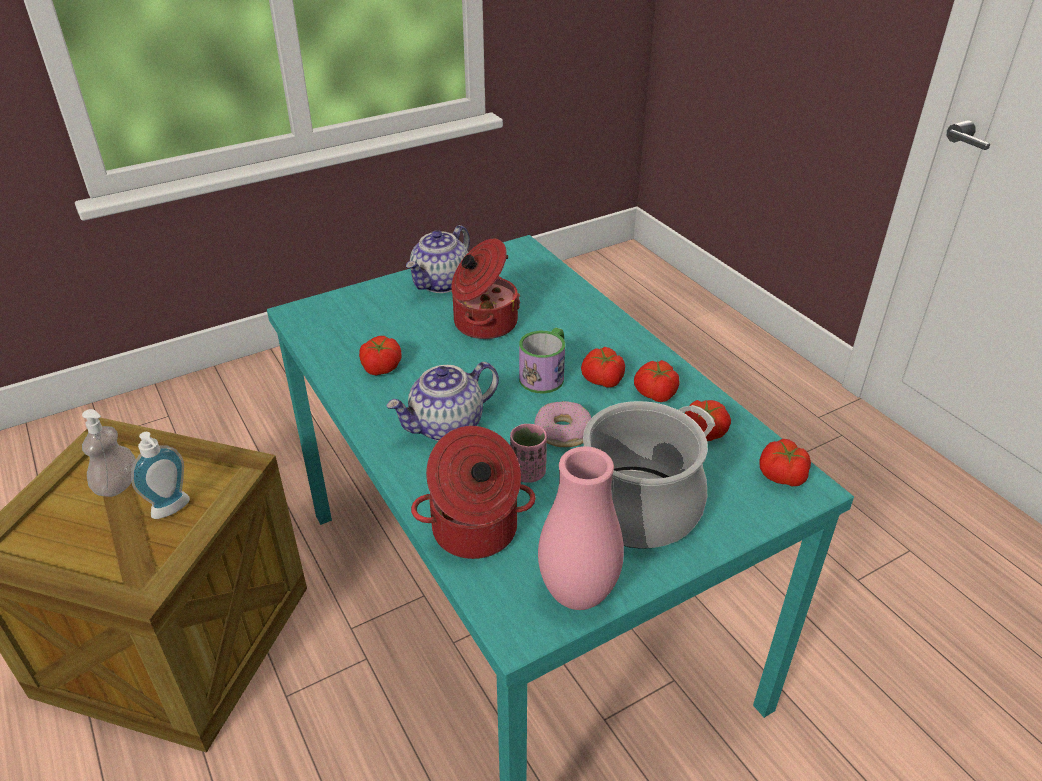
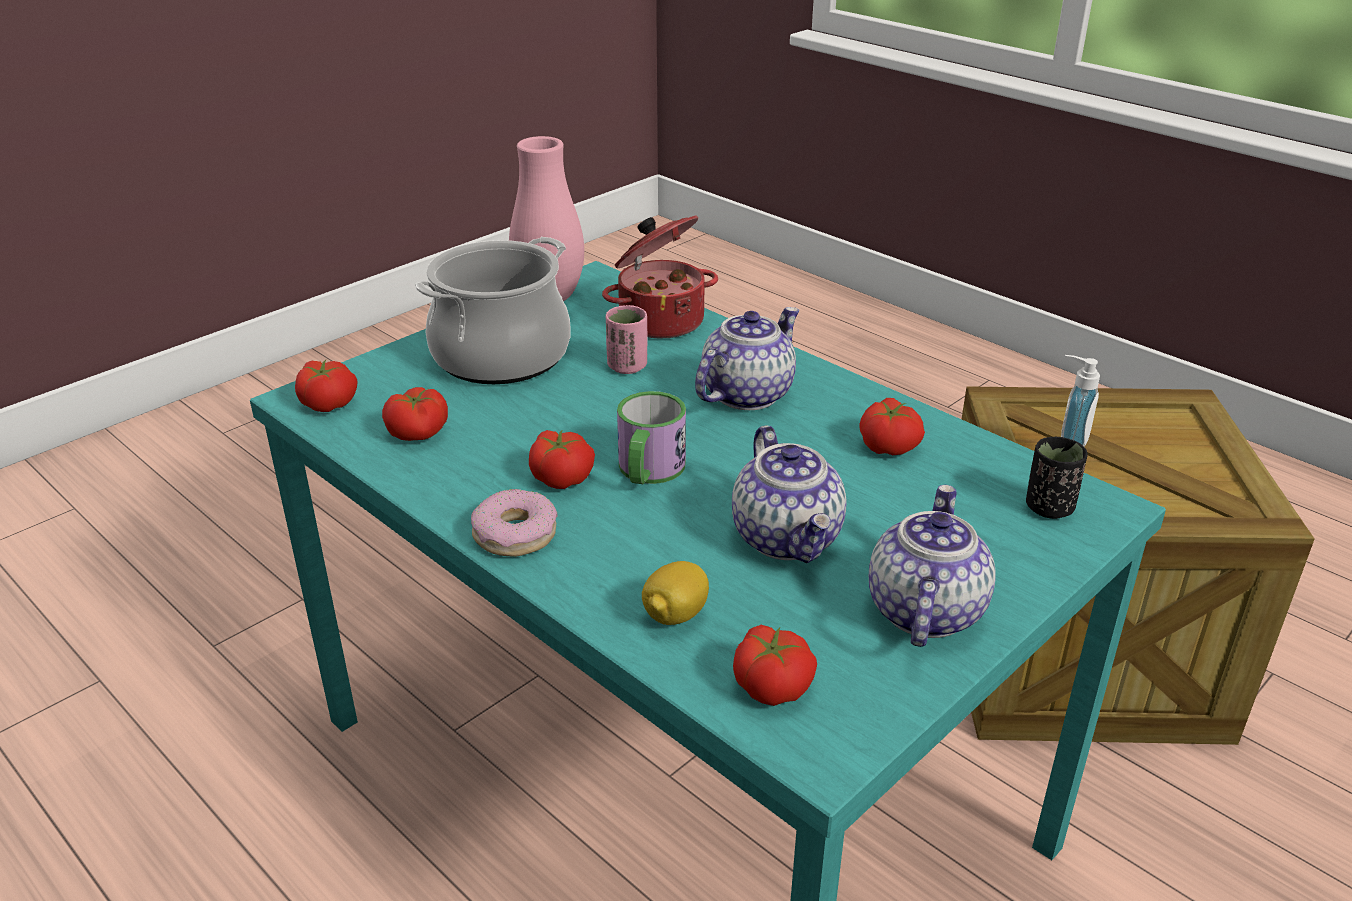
camera: 165 degrees right, 5 degrees down
(117, 485) = (1160, 473): soap dispenser -> none
(329, 316) = (1049, 508): none -> black cup
(483, 323) = (788, 538): cooking pot -> teapot
(560, 298) = (675, 615): none -> lemon
(563, 431) = (600, 409): donut -> donut (514, 534)
(655, 393) = (482, 470): tomato -> tomato (773, 685)

